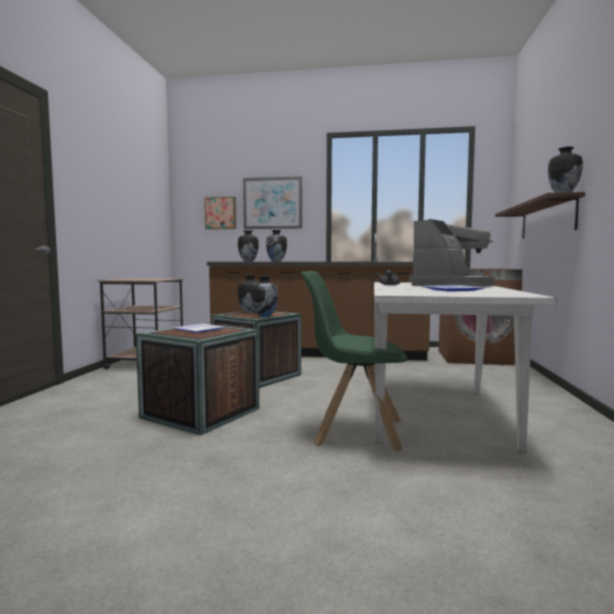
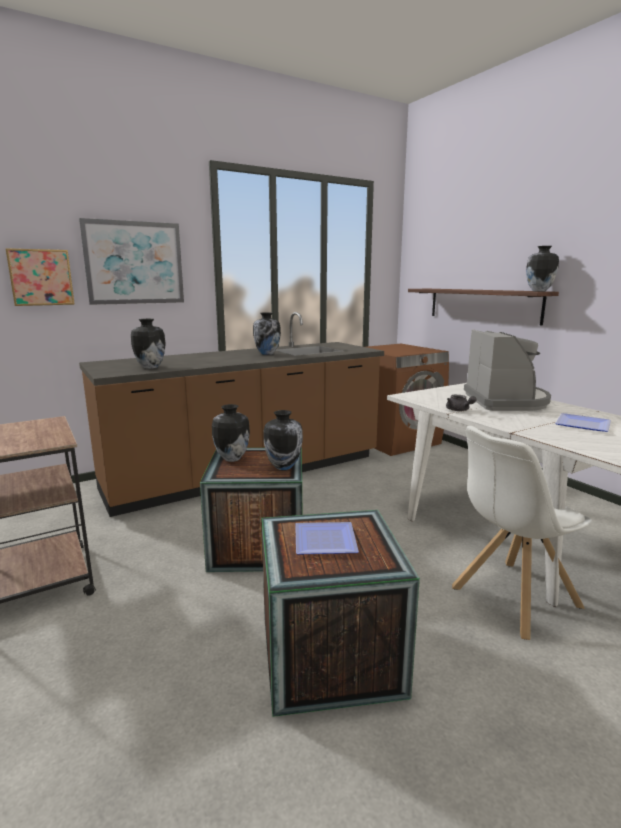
camera: 40 degrees left, 10 degrees up
(276, 261) = (195, 363): vase -> vase (267, 354)
(354, 431) = (511, 599): green chair -> white chair

